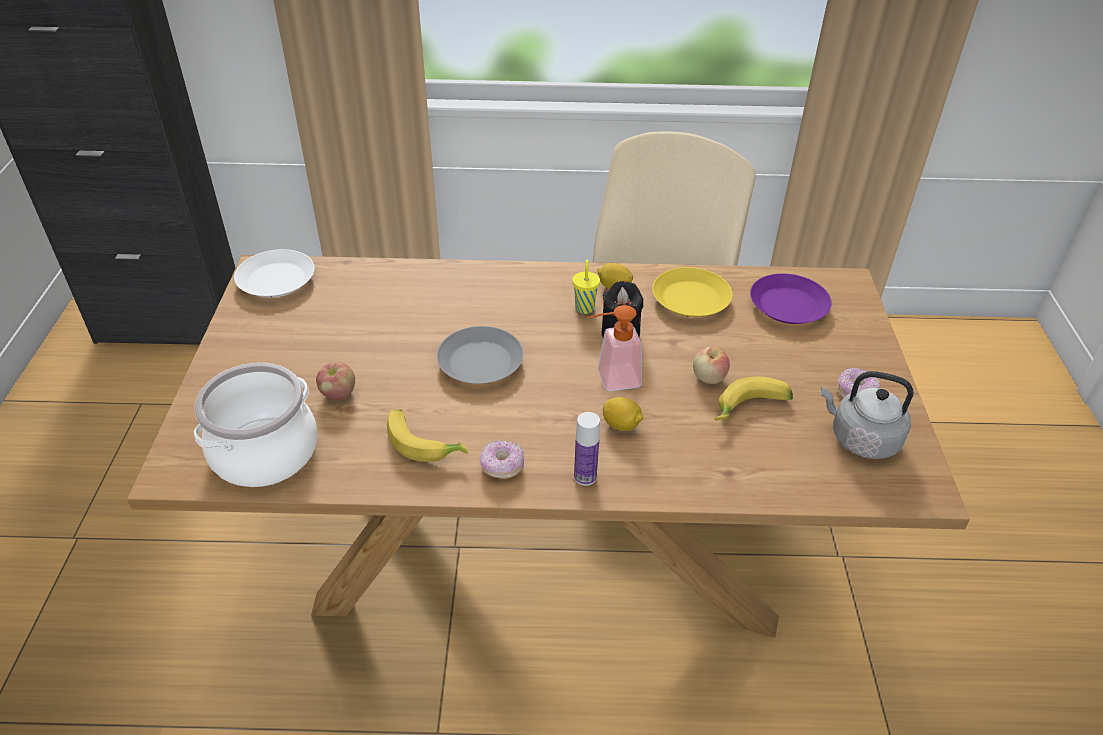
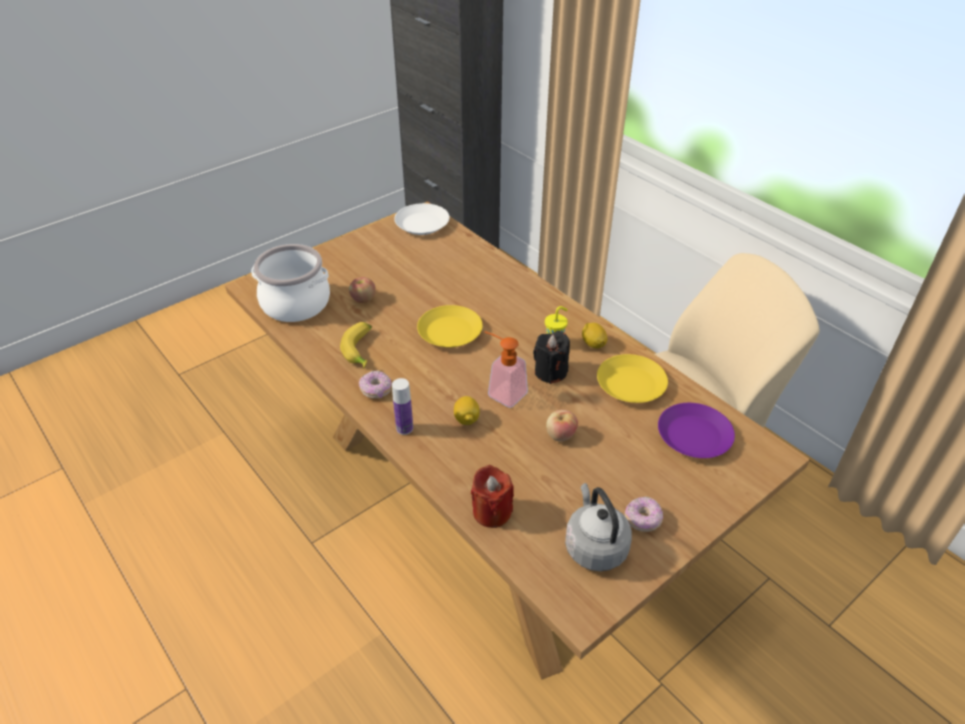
camera: 50 degrees right, 0 degrees up
(479, 363) = (449, 332): grey plate -> yellow plate
(751, 409) = (554, 472): banana -> none
(762, 480) = (491, 512): none -> red candle

